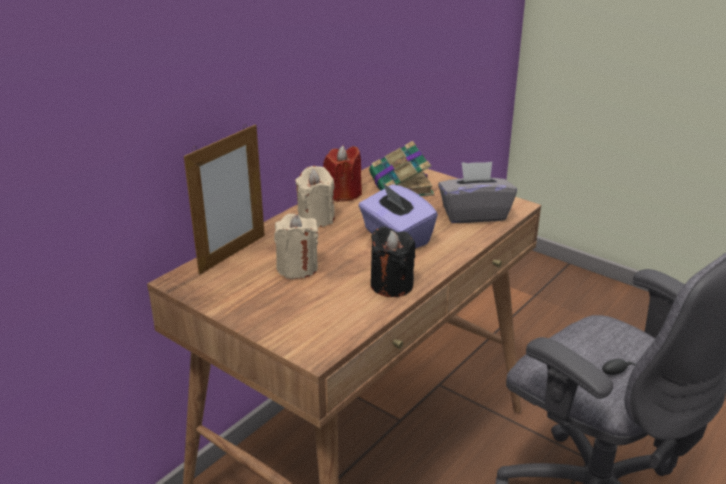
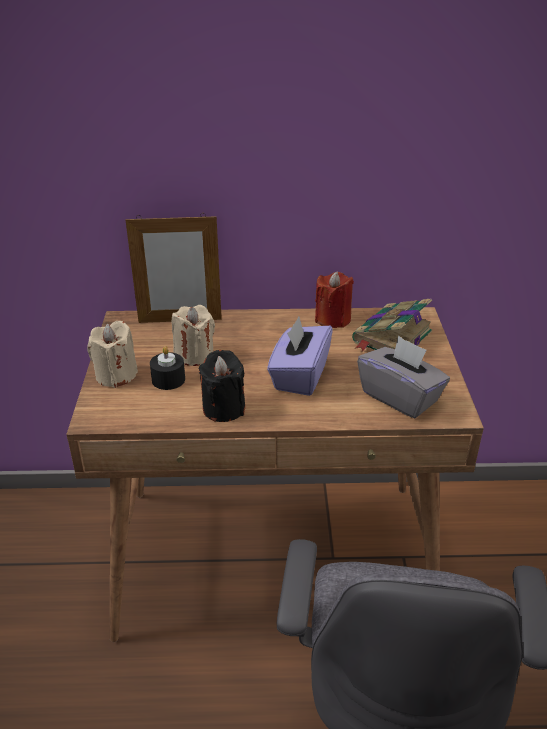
camera: 50 degrees right, 5 degrees up
(314, 294) = (168, 379): none -> black candle
(316, 219) = (276, 327): beige candle -> beige candle (116, 375)

